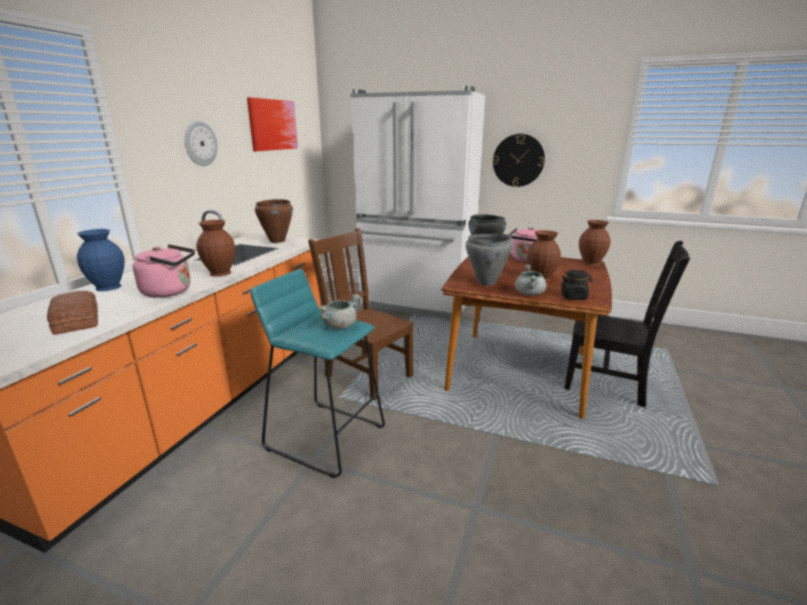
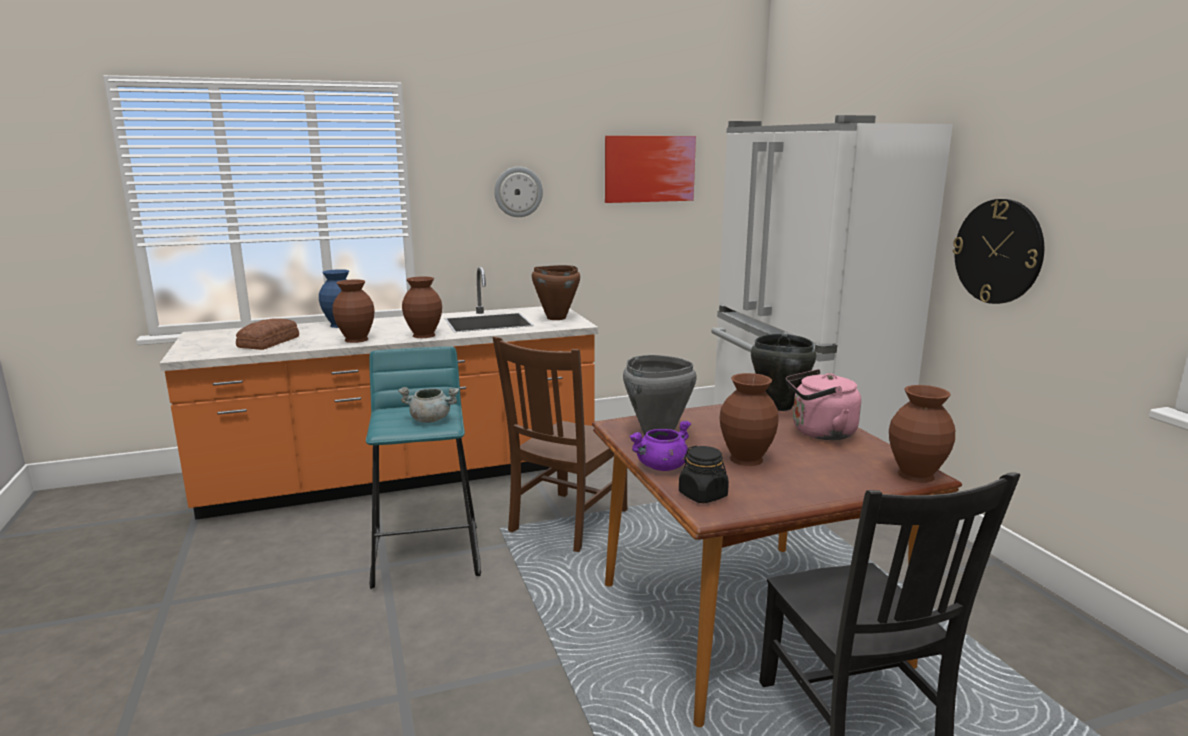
camera: 50 degrees right, 5 degrees down
(170, 291) = (356, 340): pink kettle -> brown vase
(366, 375) = (566, 522): brown chair -> brown chair turned 150 degrees counterclockwise
(529, 294) = (661, 467): grey cooking pot -> purple cooking pot

